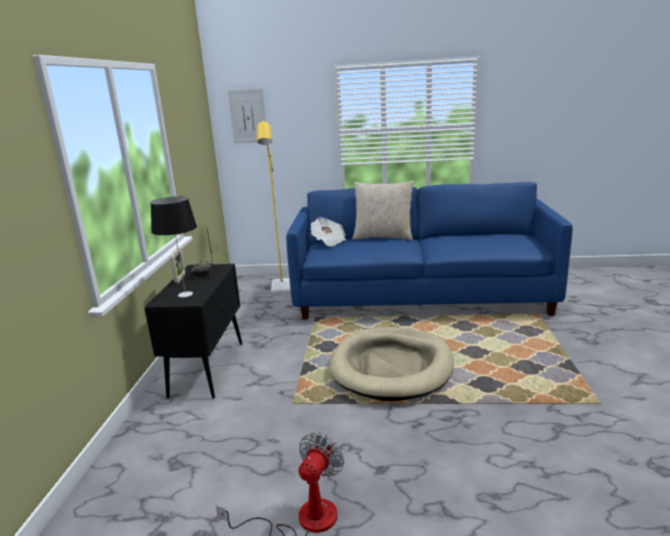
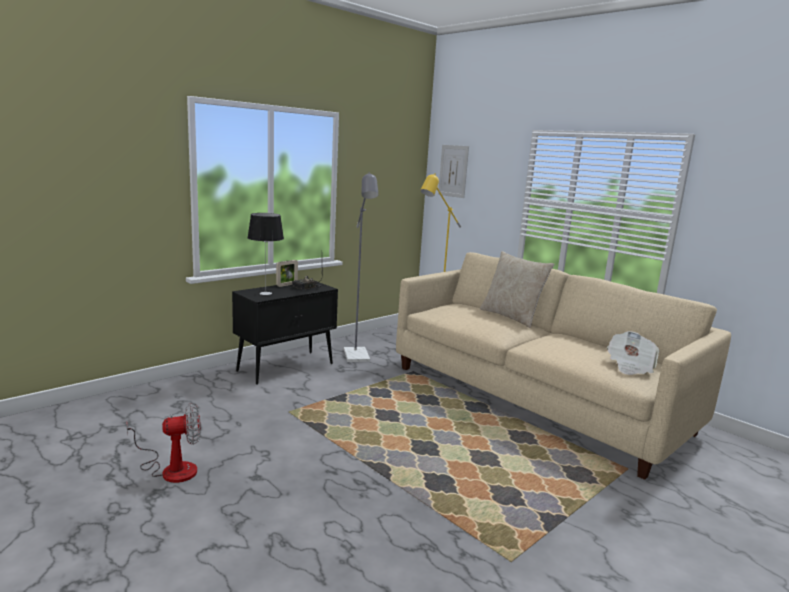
camera: 40 degrees right, 5 degrees down
(252, 328) = (357, 358): none -> grey floor lamp
(328, 241) = (458, 304): newspaper -> newspaper (630, 366)
(392, 367) = (395, 429): beige dog bed -> none
(421, 296) = (534, 398): blue sofa -> beige sofa

